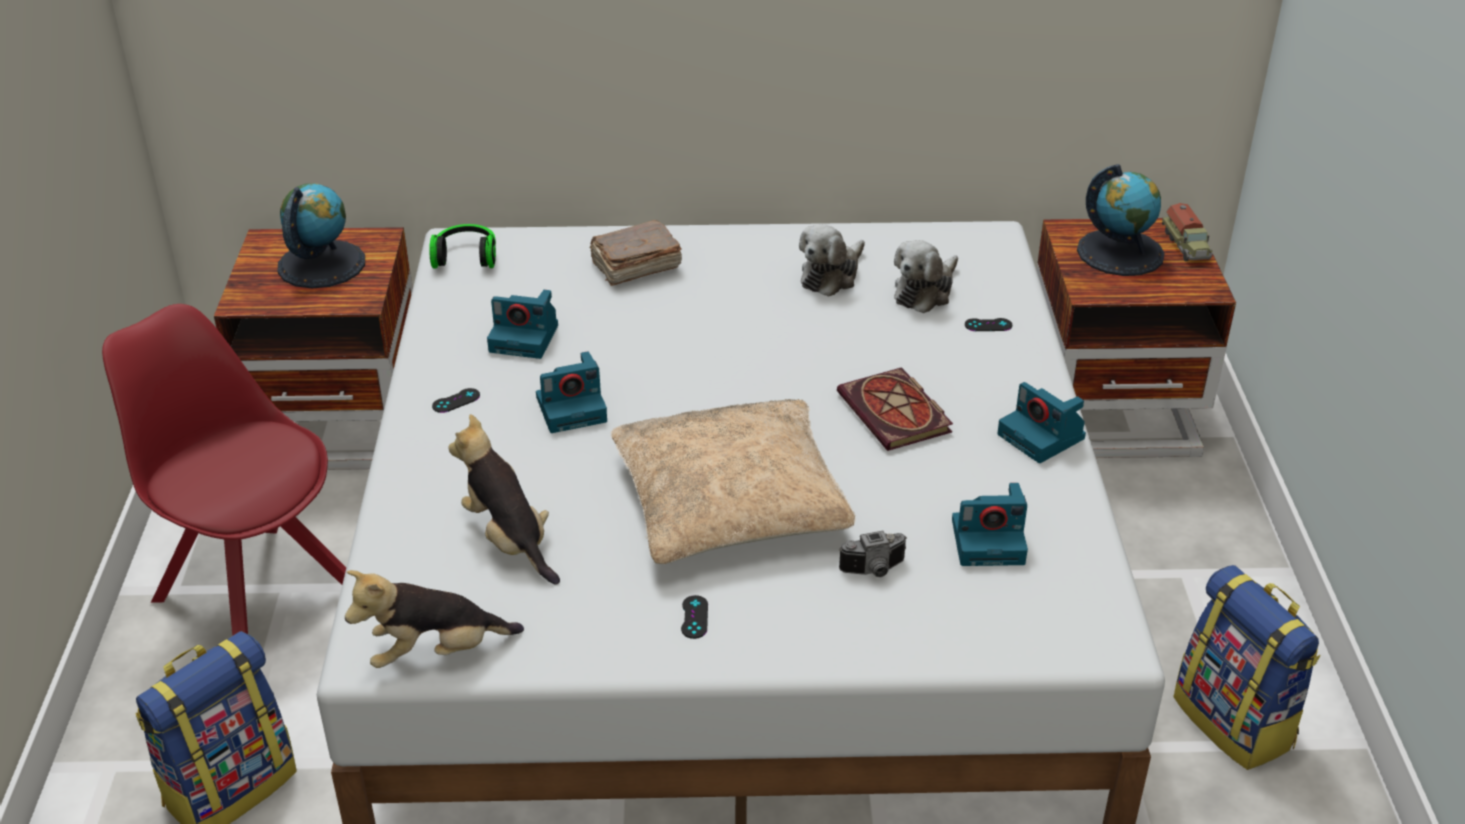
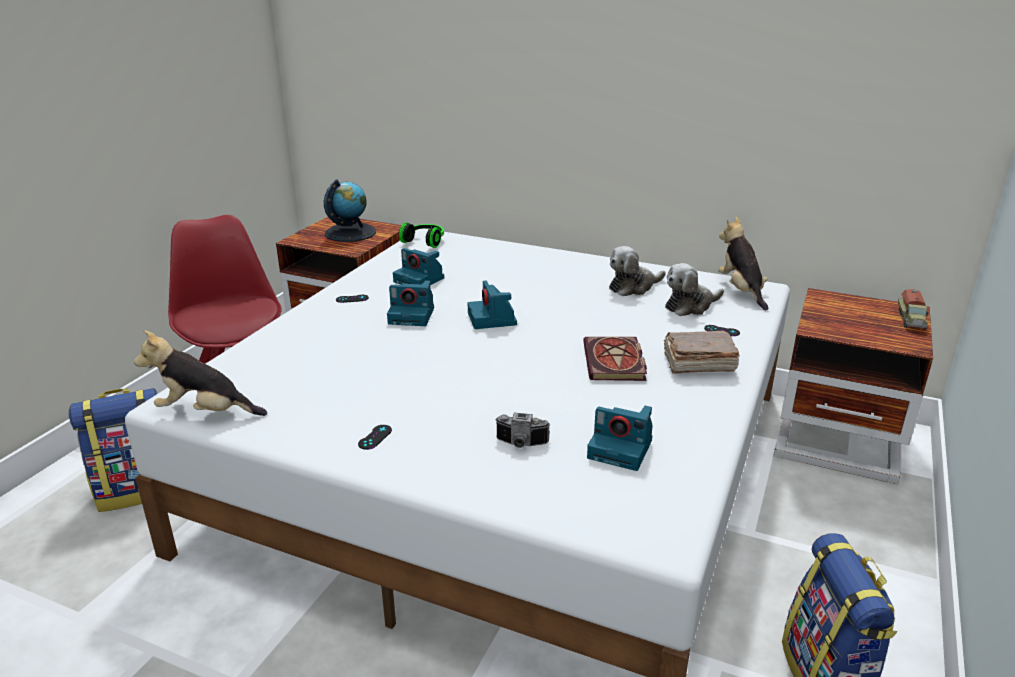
camera: 25 degrees right, 10 degrees down
(509, 540) = (309, 368): plush toy -> plush toy (741, 291)
(635, 266) = (515, 261): brown book -> brown book (697, 364)
(733, 502) = (462, 383): beige pillow -> none
(1043, 437) = (713, 399): camera -> camera (492, 319)
(1120, 252) = (855, 314): globe -> none

